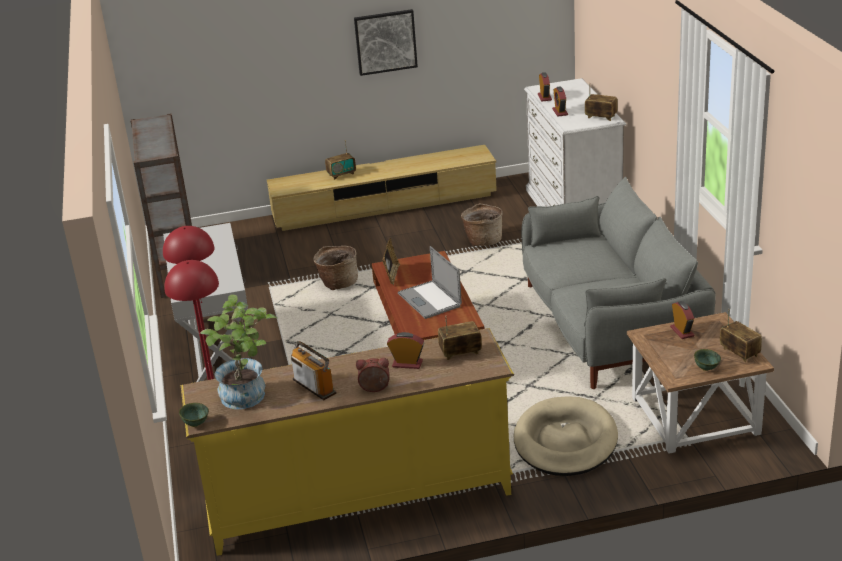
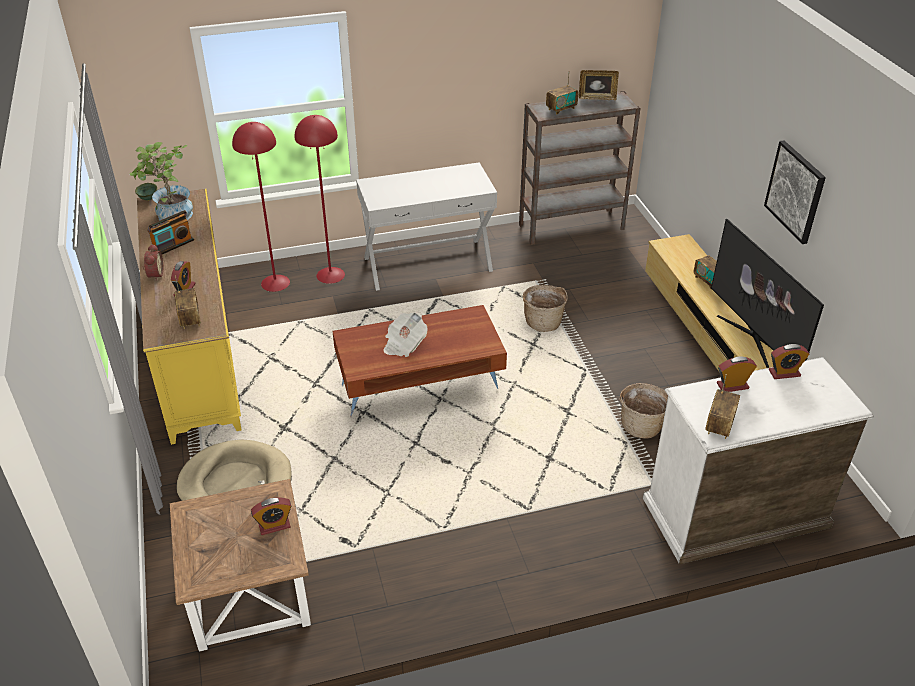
camera: 85 degrees right, 10 degrees up
(392, 275) = (456, 318): picture frame -> picture frame (597, 98)
(420, 162) = (753, 337): none -> television
(429, 300) = (404, 344): laptop -> newspaper
(610, 324) = (445, 532): grey sofa -> none
(706, 368) = (195, 539): green bowl -> none
(739, 353) = (215, 573): radio -> radio (561, 109)

